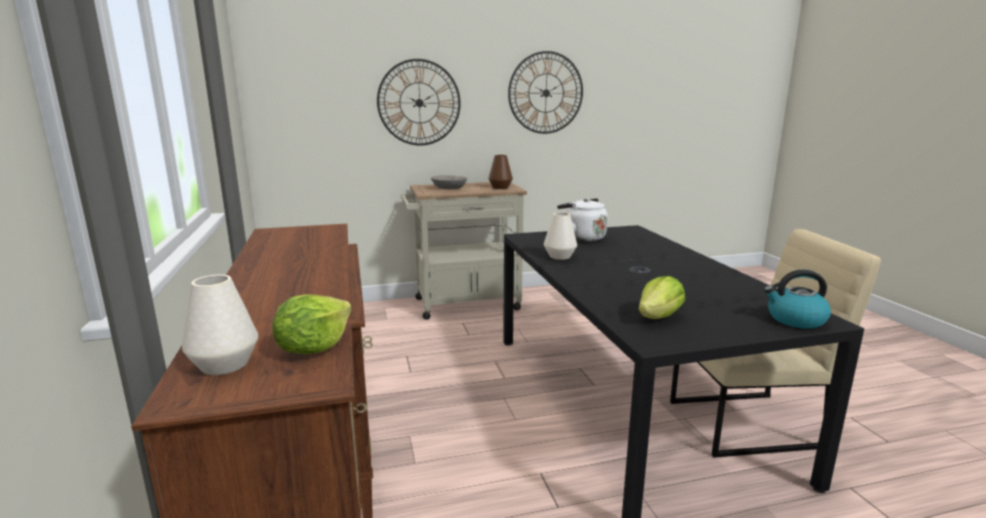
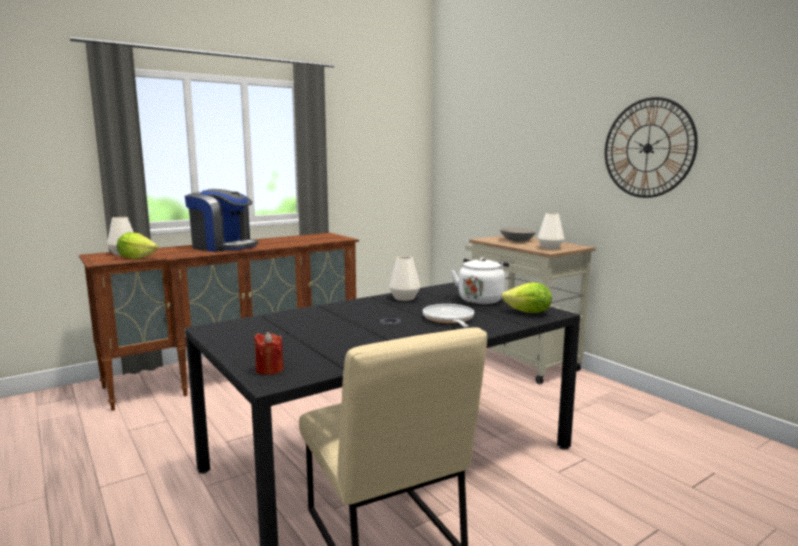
camera: 70 degrees right, 5 degrees down
(287, 284) = (223, 247): none -> coffee machine
(419, 103) = (528, 158): wall clock -> none
(500, 187) = (550, 248): brown vase -> white vase
(643, 253) = (449, 320): none -> frying pan
(659, 317) = (261, 328): lettuce -> lettuce (528, 312)
(795, 320) = (269, 370): kettle -> red candle

